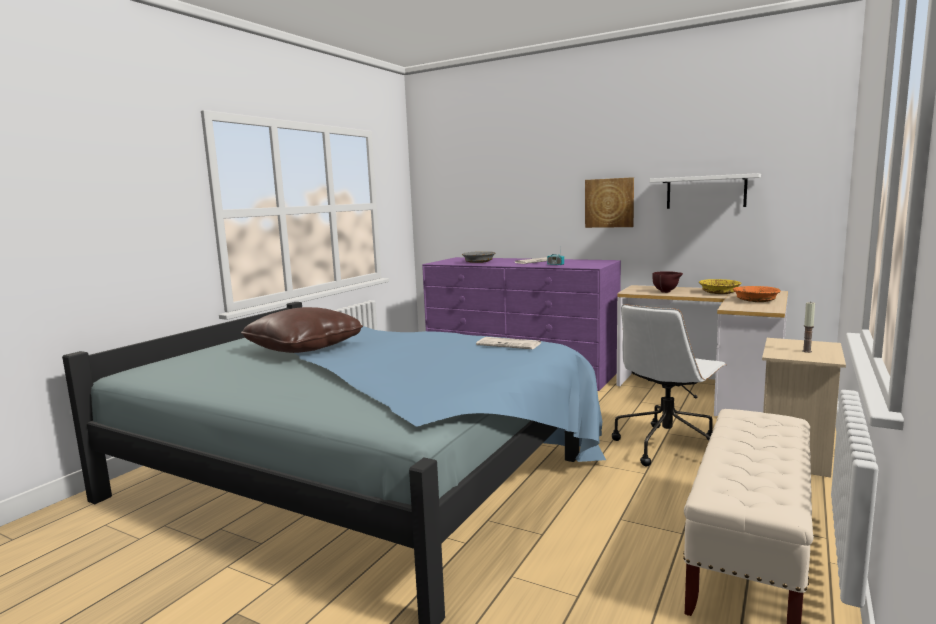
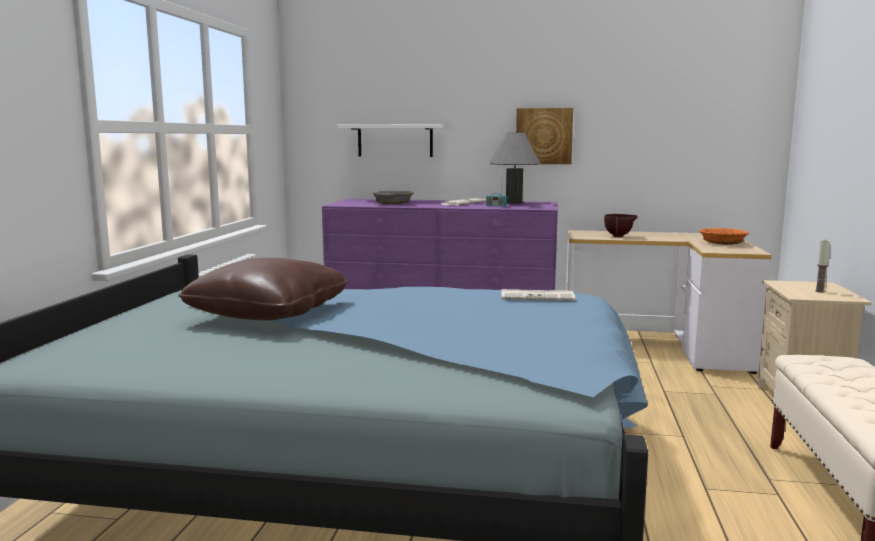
camera: 20 degrees left, 0 degrees up
(578, 261) = (514, 203): none -> grey table lamp
(667, 446) = (677, 404): white office chair -> none
(706, 192) = (651, 127): white shelf -> white shelf (395, 140)
(719, 292) = (673, 236): yellow bowl -> none

